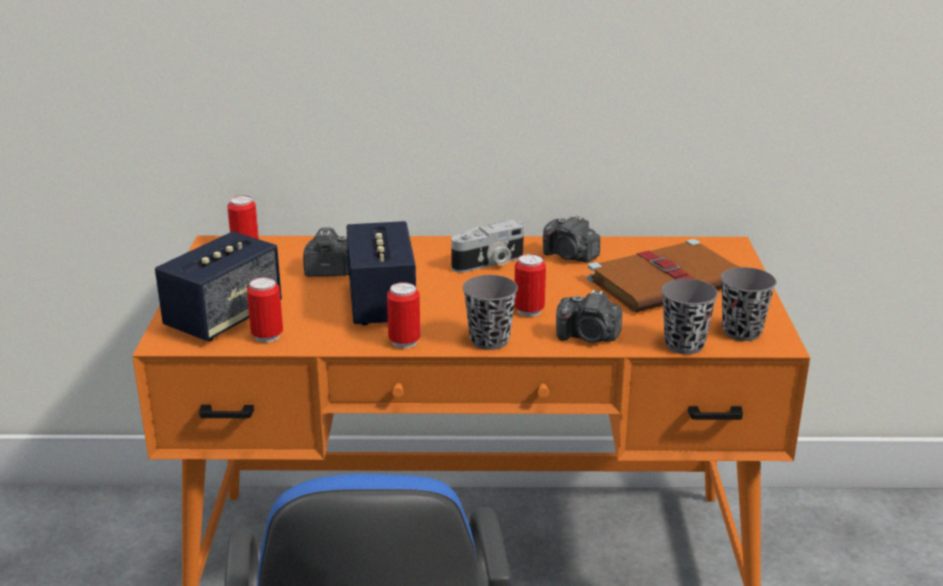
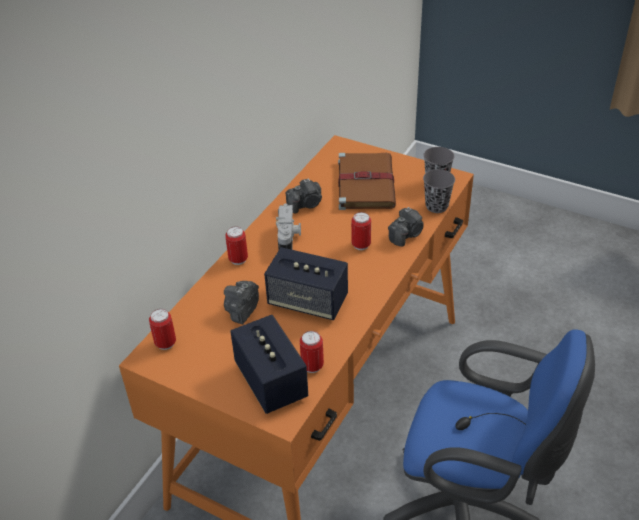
camera: 60 degrees left, 15 degrees up
(404, 342) = (362, 307): can -> can (238, 259)
(489, 340) = (385, 272): grey cup -> none

